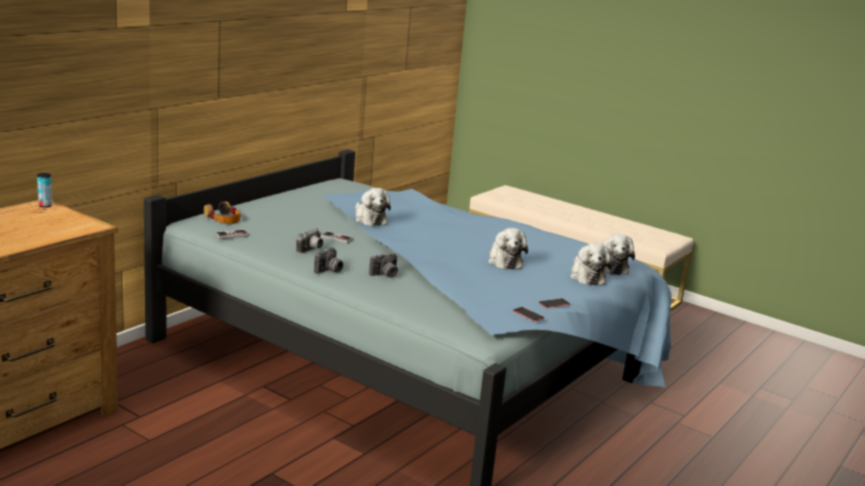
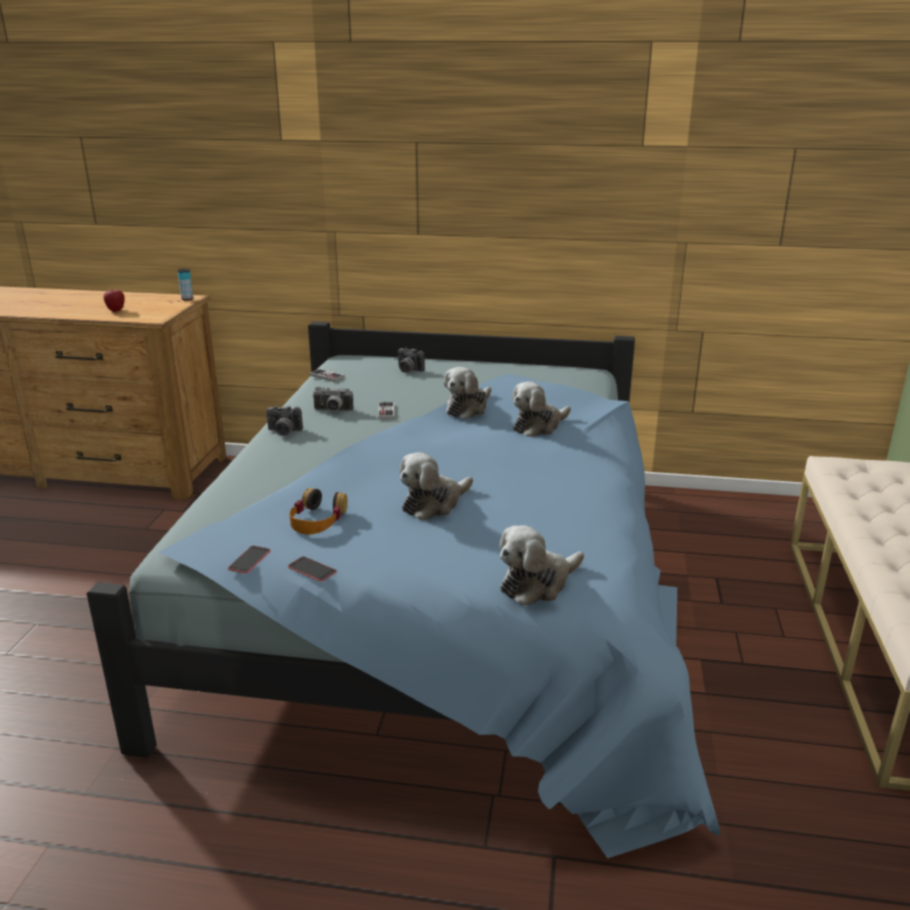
camera: 65 degrees right, 5 degrees up
(29, 232) = (116, 310): none -> apple
(223, 218) = (368, 363): headphones -> headphones (317, 519)
(385, 275) = (304, 457): camera -> camera (408, 370)
(586, 277) = (459, 572): plush toy -> plush toy (538, 426)

